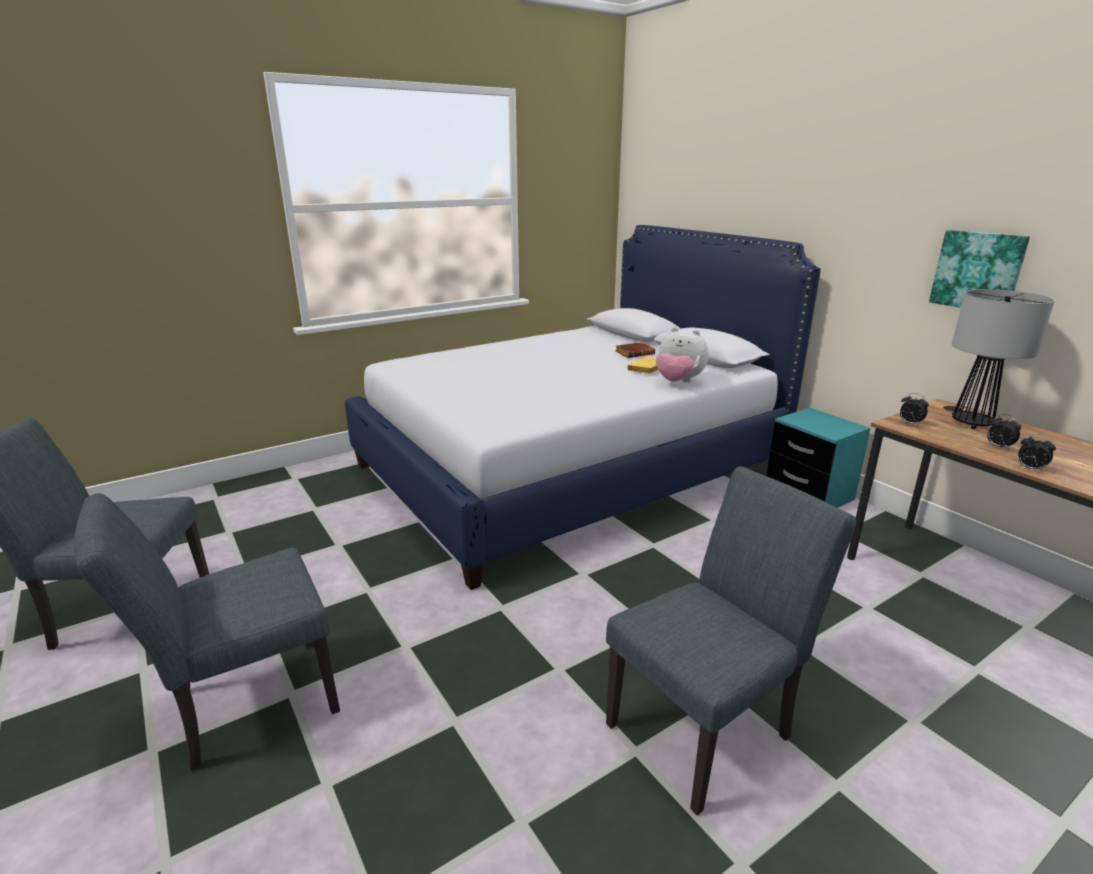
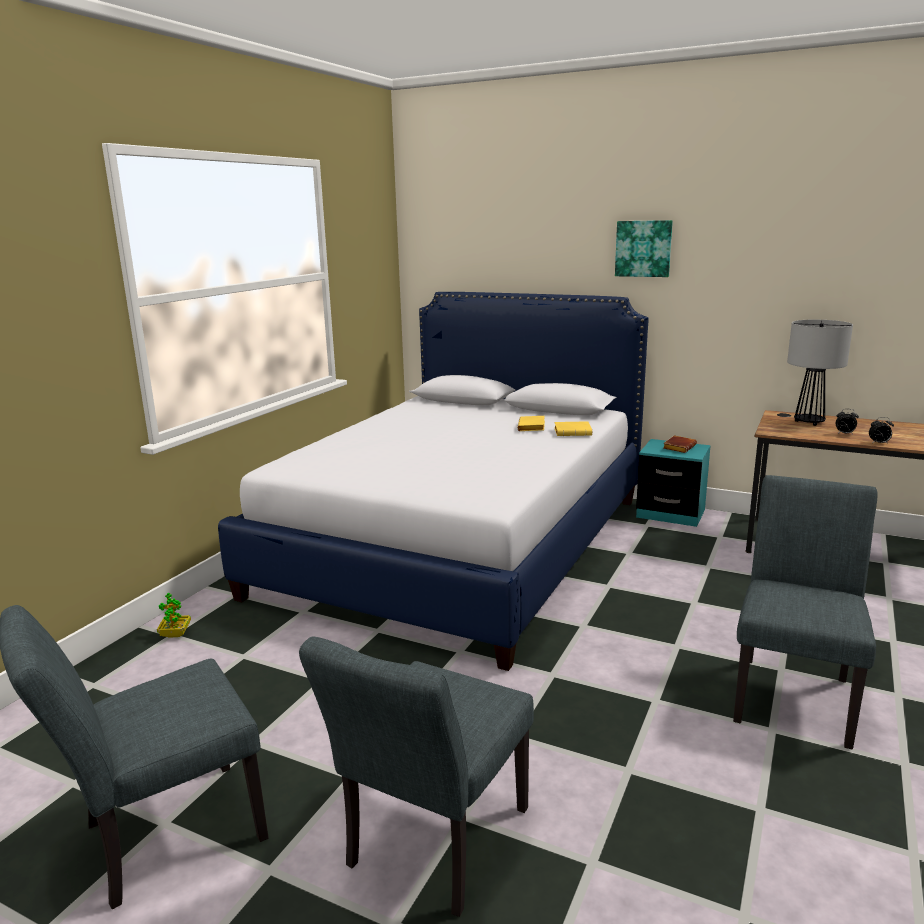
camera: 30 degrees left, 5 degrees down
(297, 478) = (175, 634): none -> potted plant
(635, 353) = (496, 416): brown book -> brown book (678, 447)
(678, 382) = (573, 432): plush toy -> yellow book
(909, 423) = (777, 430): alarm clock -> none
(978, 271) = (779, 307): picture -> picture (643, 248)

